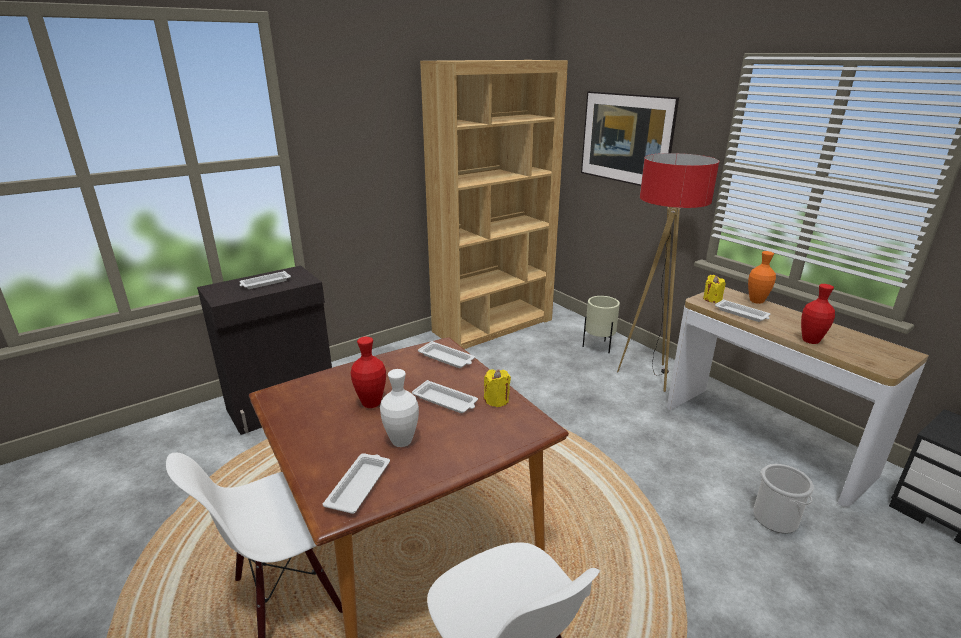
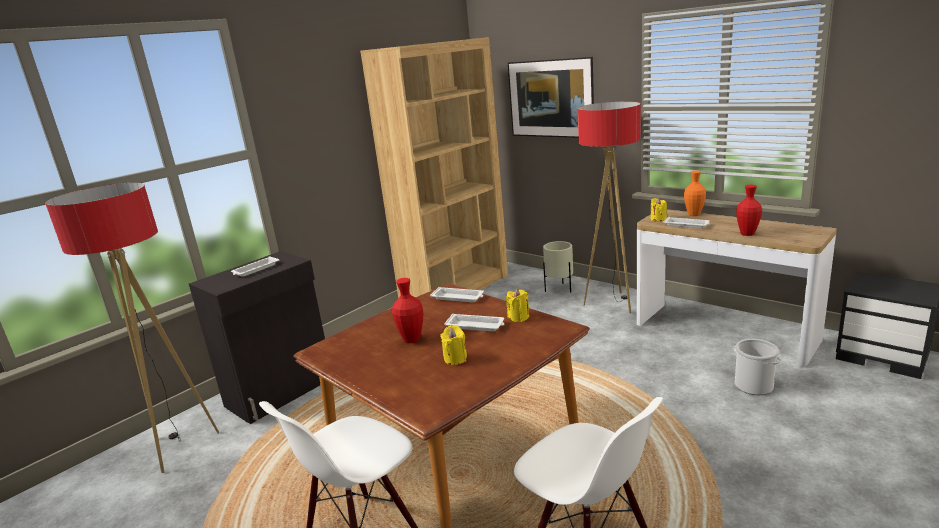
camera: 10 degrees left, 5 degrees down
(169, 445) = (180, 447): none -> floor lamp
(359, 485) = (438, 393): white tray -> none
(401, 441) = (455, 359): white vase -> yellow candle

